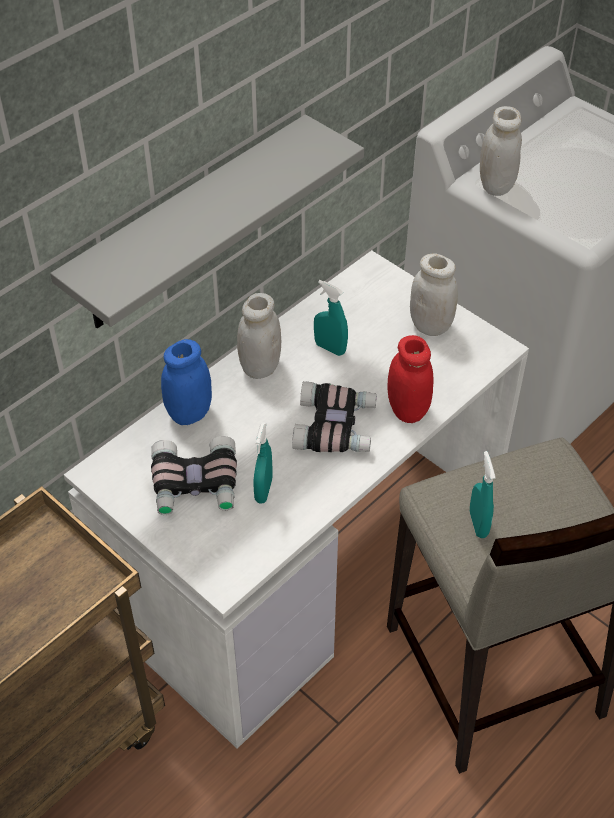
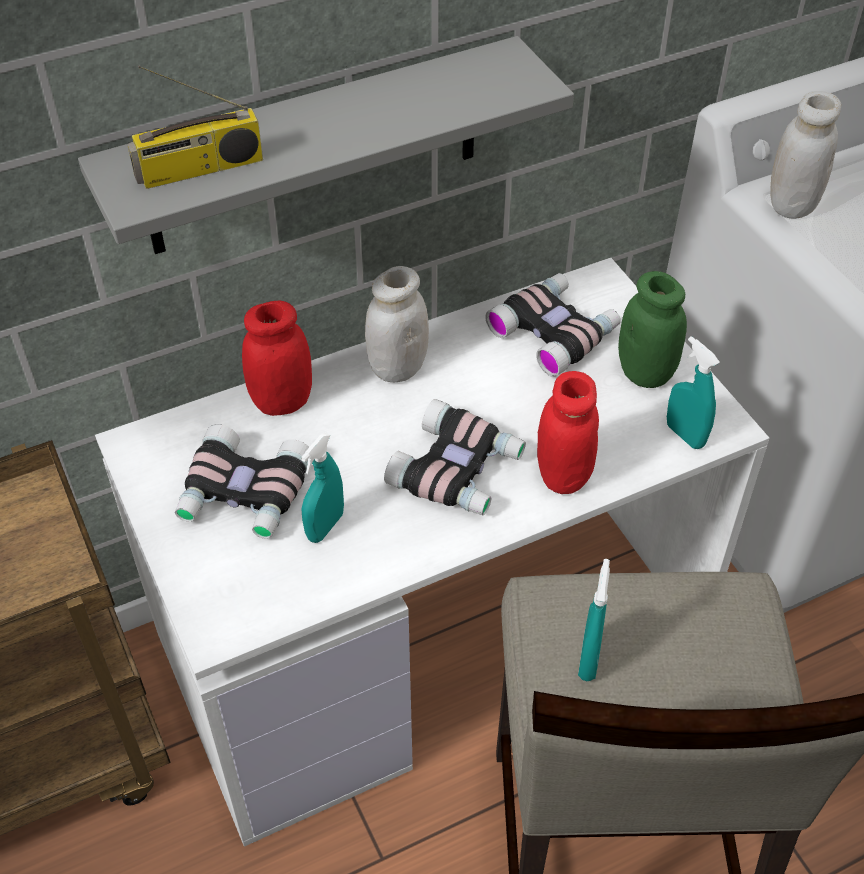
camera: 20 degrees right, 0 degrees up
(143, 261) = (199, 169): none -> radio
(189, 413) = (282, 402): blue jar -> red jar
(330, 348) = (498, 367): turquoise spray bottle -> turquoise spray bottle (685, 435)
(357, 312) = (555, 331): none -> binoculars
(430, 326) = (645, 373): white jar -> green jar

